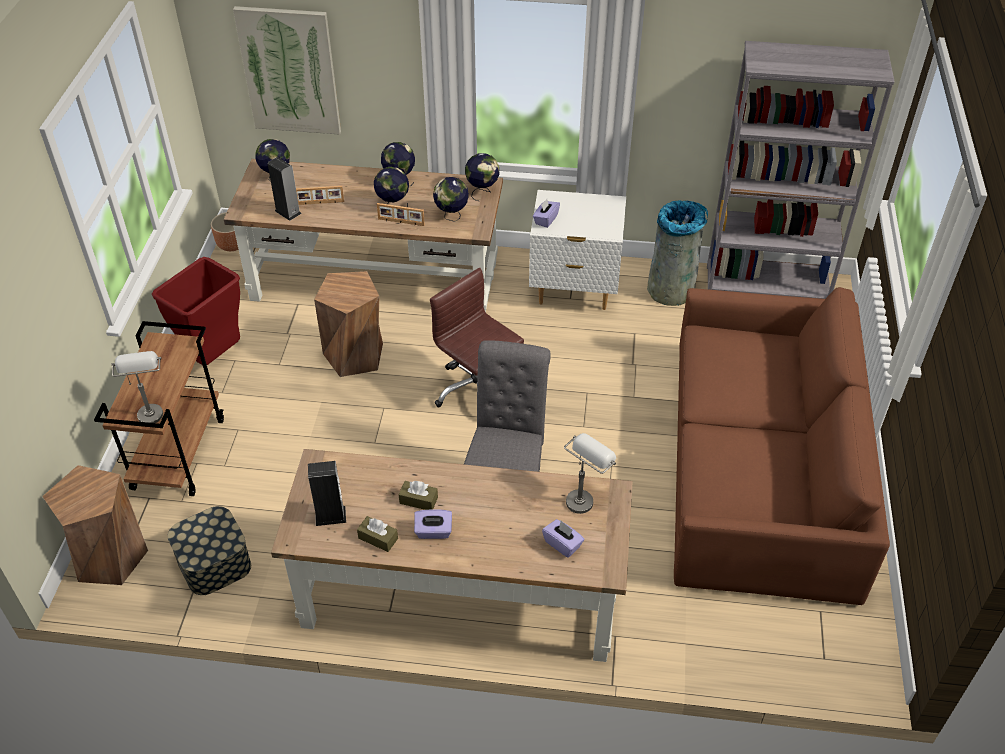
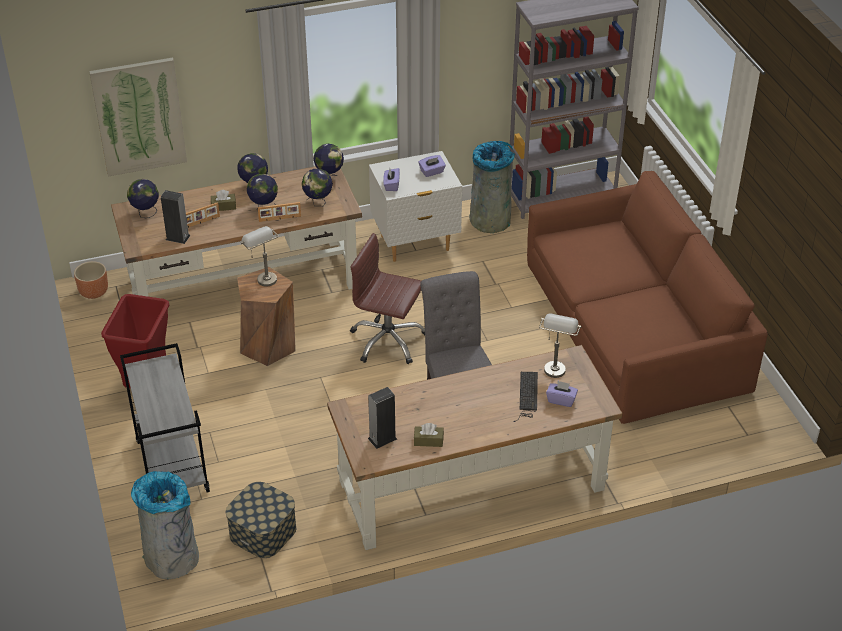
camera: 25 degrees left, 5 degrees down
(110, 557) = (172, 559): brown stool -> grey trash can
(149, 409) = (174, 417): grey table lamp -> grey table lamp (262, 276)
(178, 453) = (171, 465): brown cart -> grey cart
(418, 500) = (440, 407): brown tissue box -> brown tissue box (223, 206)
(433, 532) = (465, 423): purple tissue box -> purple tissue box (432, 172)
(526, 524) = (527, 396): none -> keyboard

